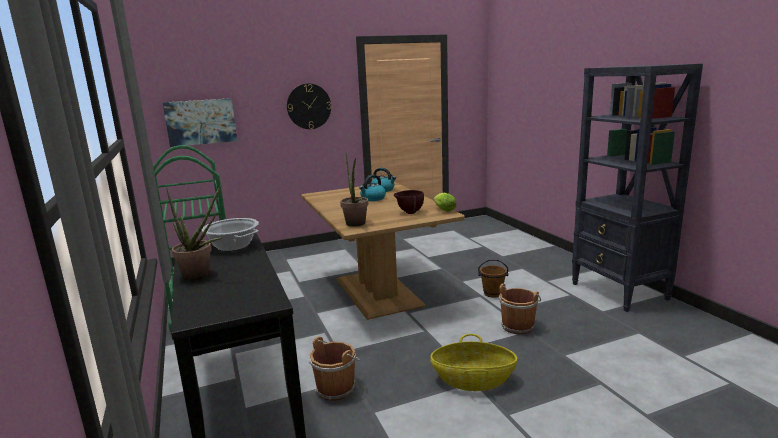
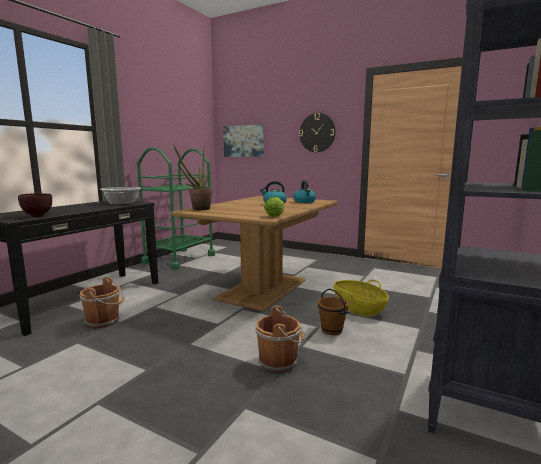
camera: 50 degrees right, 5 degrees down
(201, 276) = (61, 207): potted plant -> none
(409, 213) = (250, 212): brown bowl -> brown bowl (36, 216)
(473, 380) = (150, 368): basket -> basket (358, 308)

